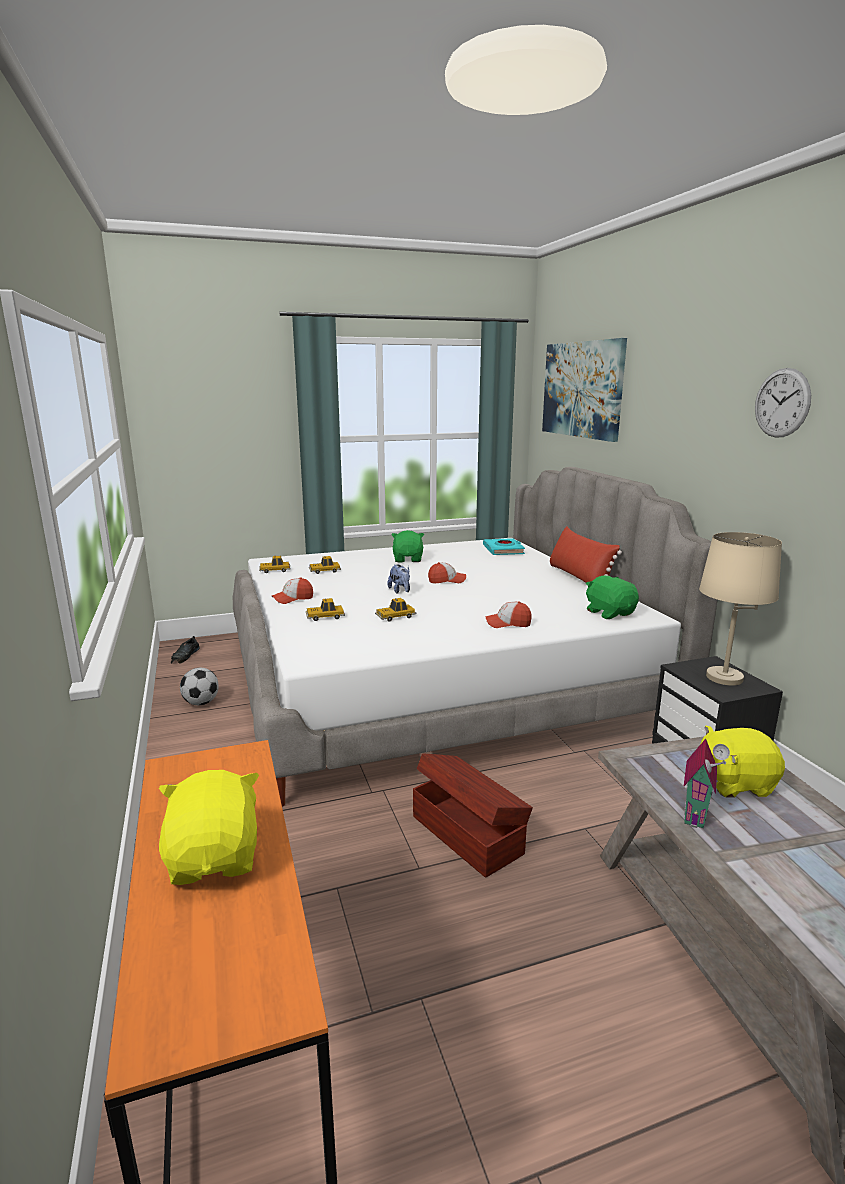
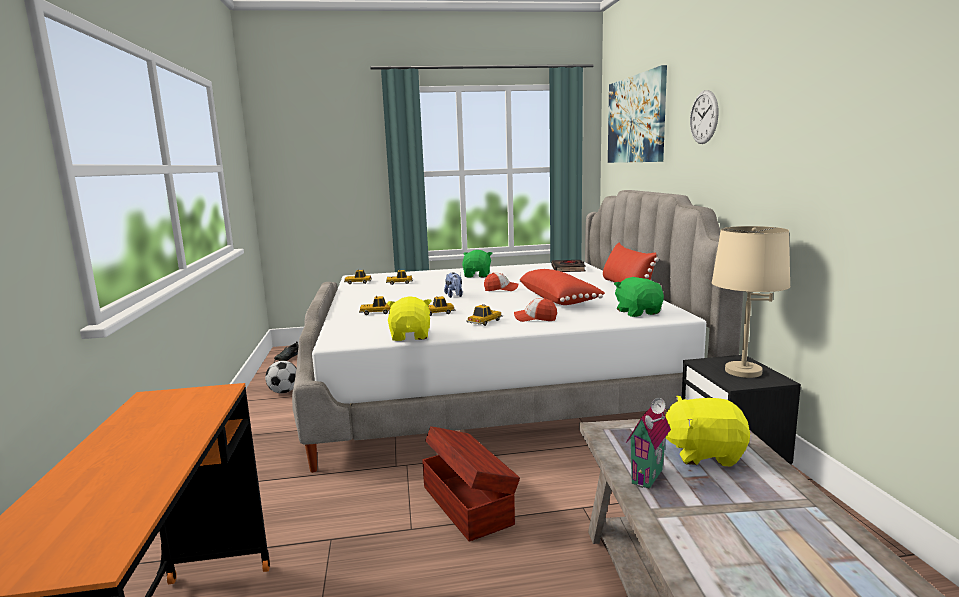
camera: 10 degrees right, 5 degrees down
(215, 858) = (131, 457): yellow plush toy -> yellow plush toy (411, 336)
(293, 599) = (358, 300): cap -> none
(455, 629) = (484, 322): none -> toy car
(503, 550) = (568, 269): turquoise book -> black book
(518, 595) = (559, 300): none -> red pillow
(782, 403) = (788, 98): wall clock -> wall clock (704, 117)

